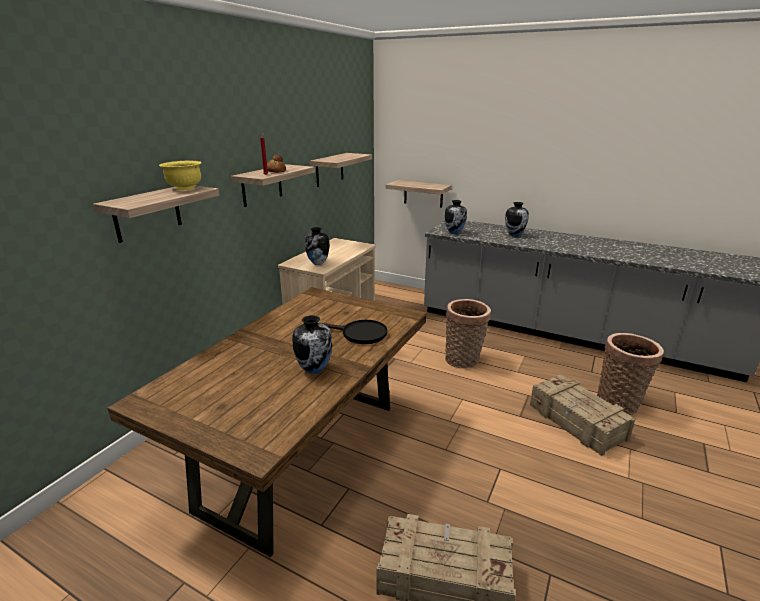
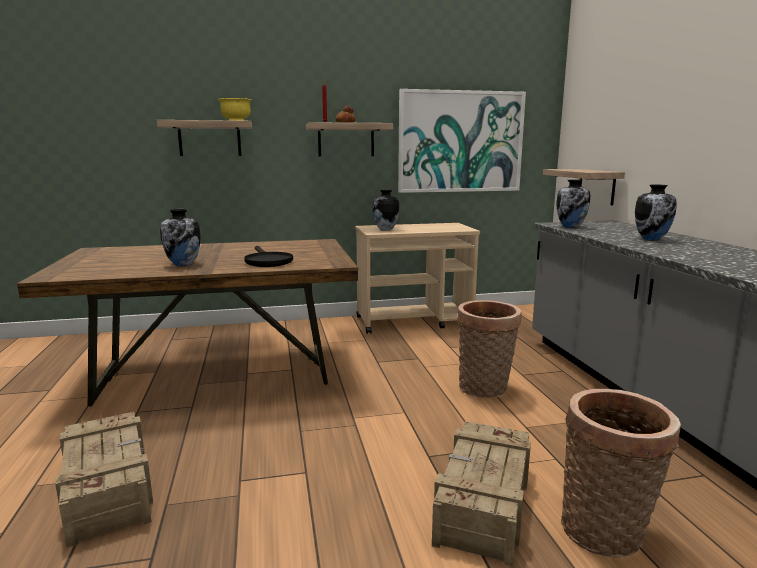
camera: 50 degrees right, 10 degrees down
(329, 169) = (460, 142): shelf -> picture

